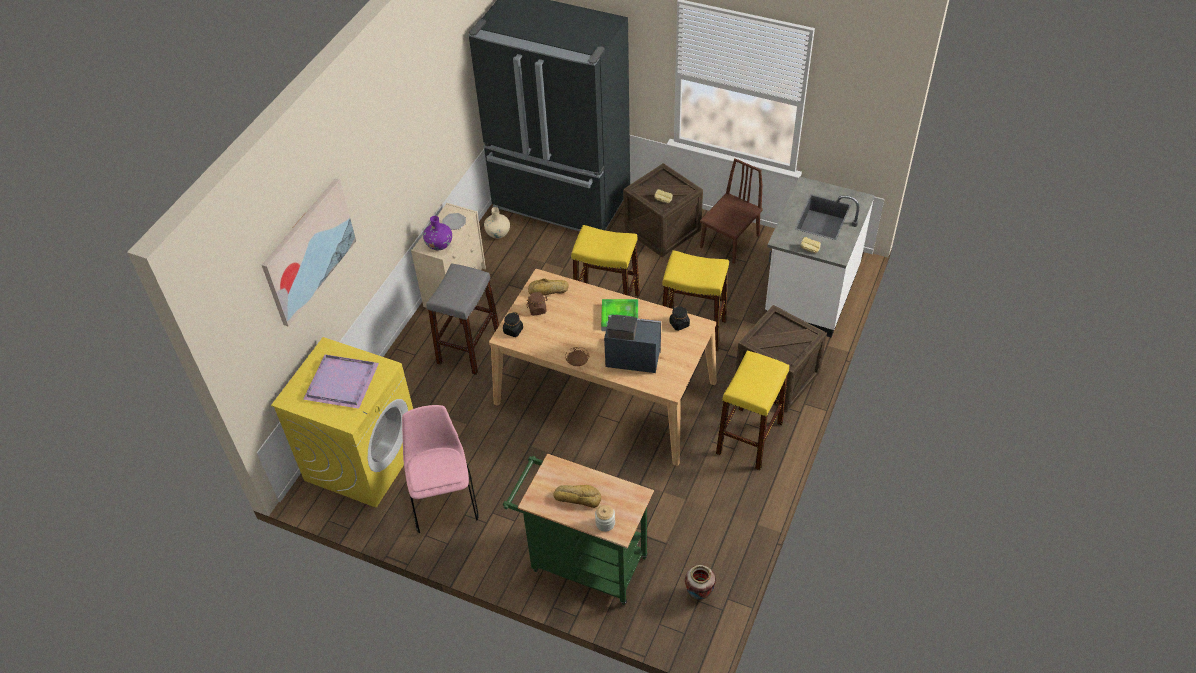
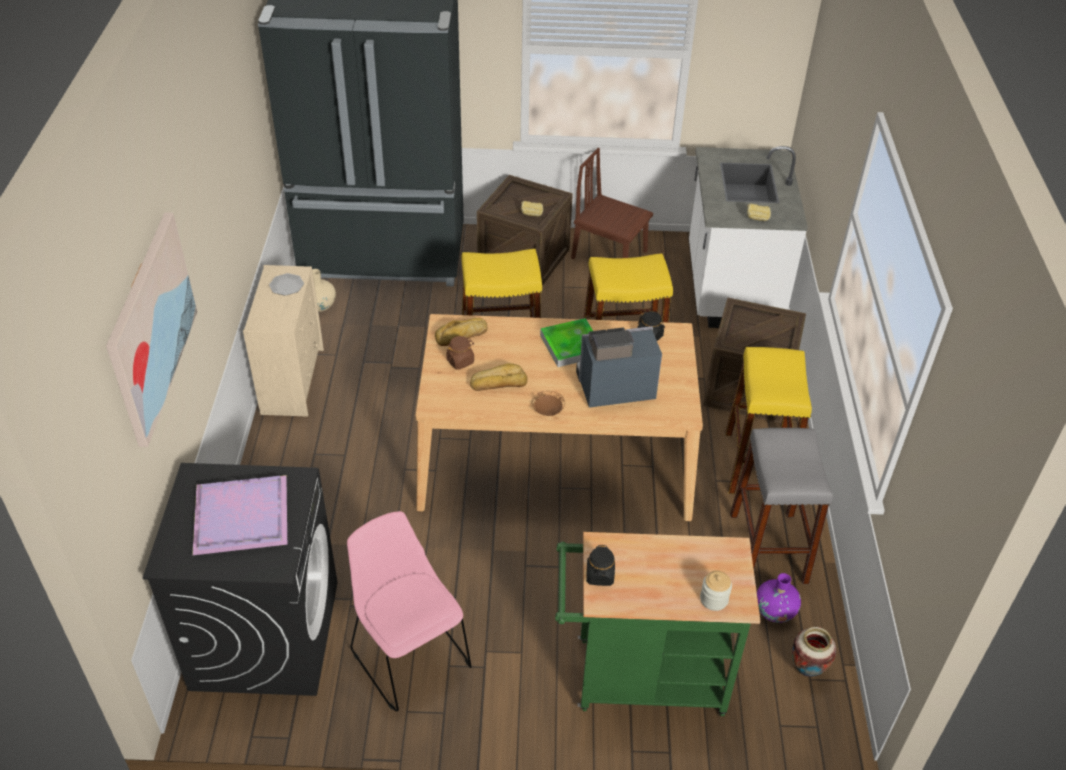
camera: 25 degrees left, 5 degrees down
(363, 458) = (265, 634): yellow washing machine -> black washing machine
(439, 244) = (280, 316): purple vase -> purple vase (774, 611)
(469, 347) = (348, 449): grey stool -> grey stool (768, 547)
(513, 330) = (441, 394): black jar -> black jar (600, 575)
(577, 497) = (657, 577): bread -> bread (498, 382)
(729, 241) = (609, 254): brown chair -> brown chair turned 75 degrees counterclockwise

